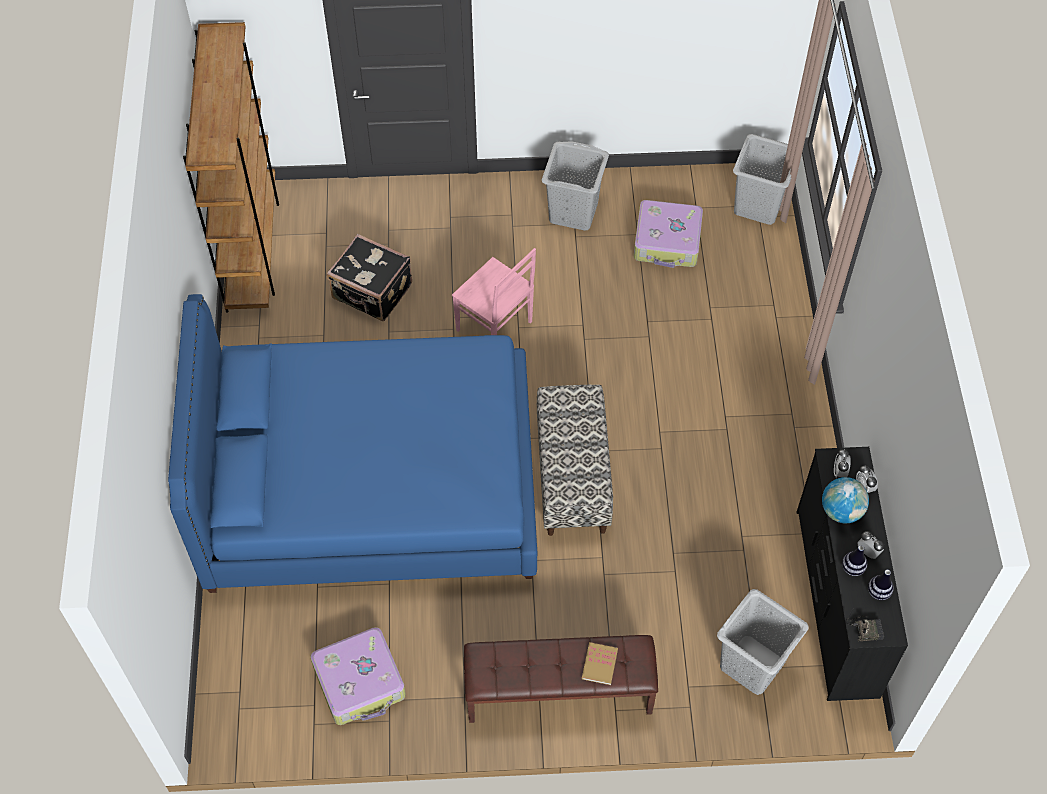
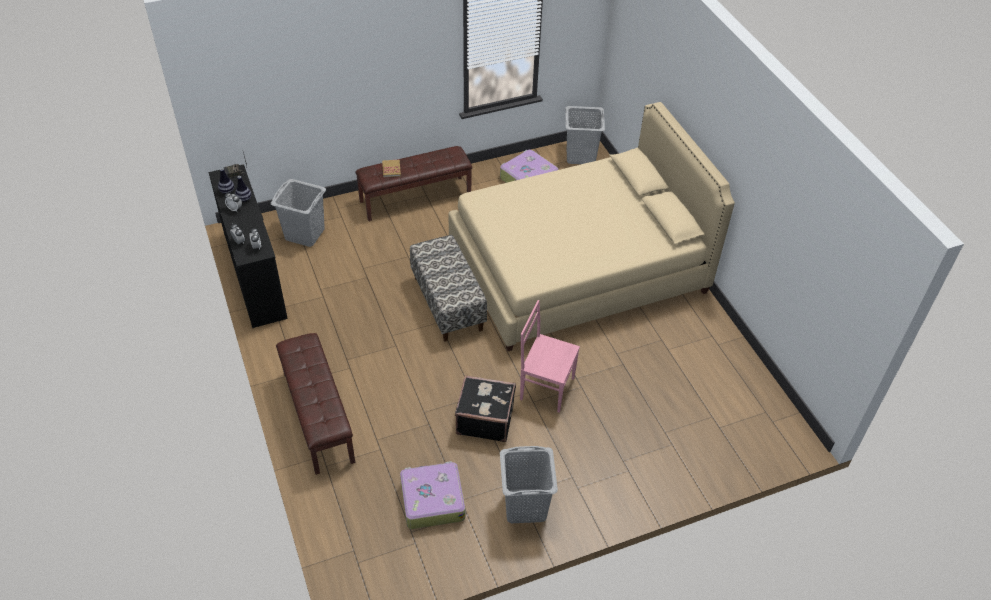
camera: 160 degrees right, 10 degrees down
(253, 249) = (765, 398): brown bookcase -> none
(371, 485) = (577, 268): blue bed -> beige bed
(372, 293) = (653, 389): black suitcase -> black suitcase (485, 419)
(758, 206) = (356, 562): grey laundry basket -> grey laundry basket (580, 155)
(775, 364) = (317, 416): none -> brown bench
(841, 511) = (253, 226): globe -> none

